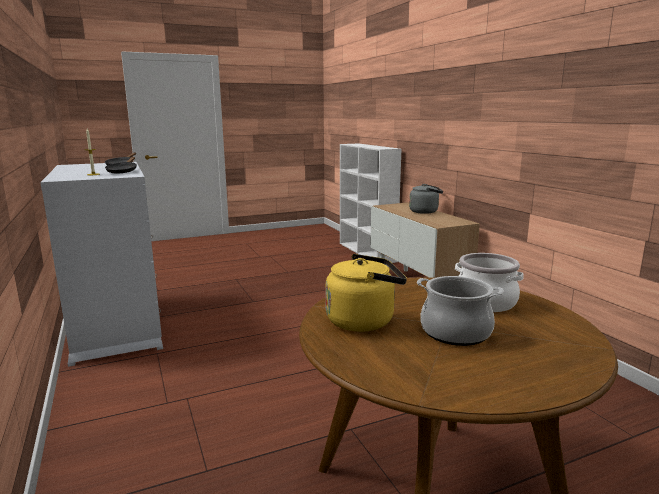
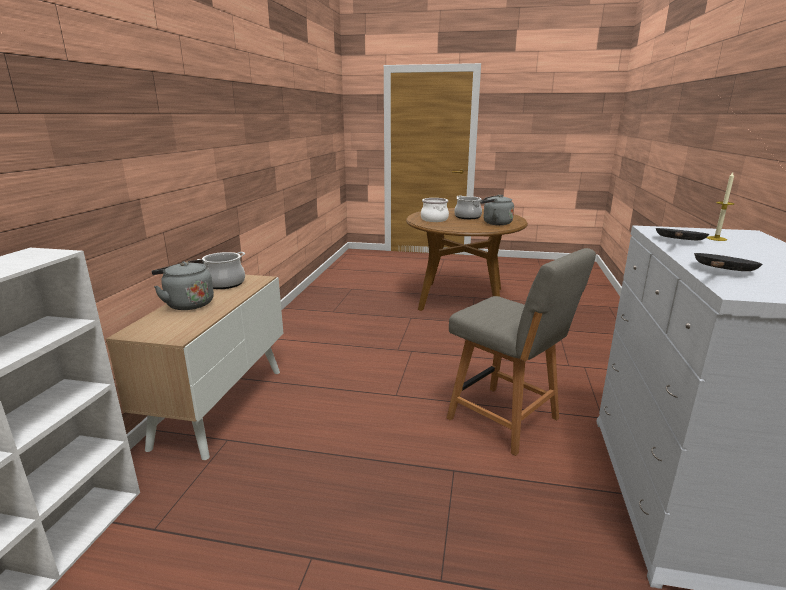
camera: 145 degrees left, 5 degrees up
(235, 330) = (506, 420): none -> grey chair
(364, 321) = (495, 223): yellow kettle -> grey kettle
(447, 219) = (225, 283): none -> cooking pot

